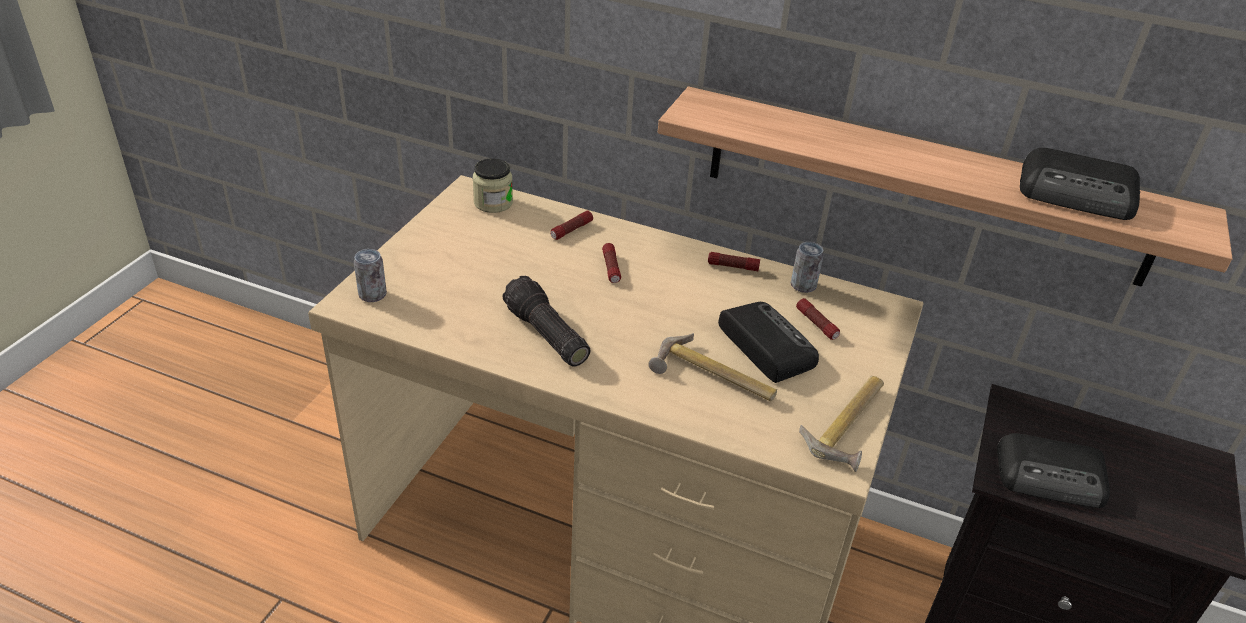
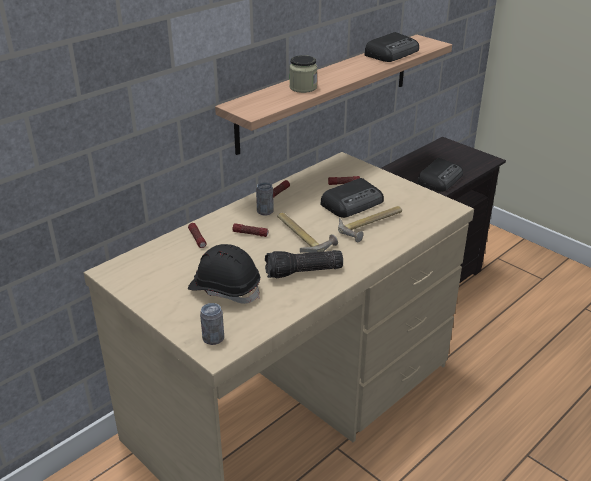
camera: 65 degrees left, 5 degrees down
(474, 279) = (225, 289): none -> black hard hat
(493, 203) = (136, 264): jar -> jar (303, 87)
(765, 345) = (353, 203): radio -> radio turned 150 degrees clockwise
(803, 285) = (308, 178): can -> can (265, 211)
(852, 425) = (425, 197): hammer -> hammer (303, 235)

